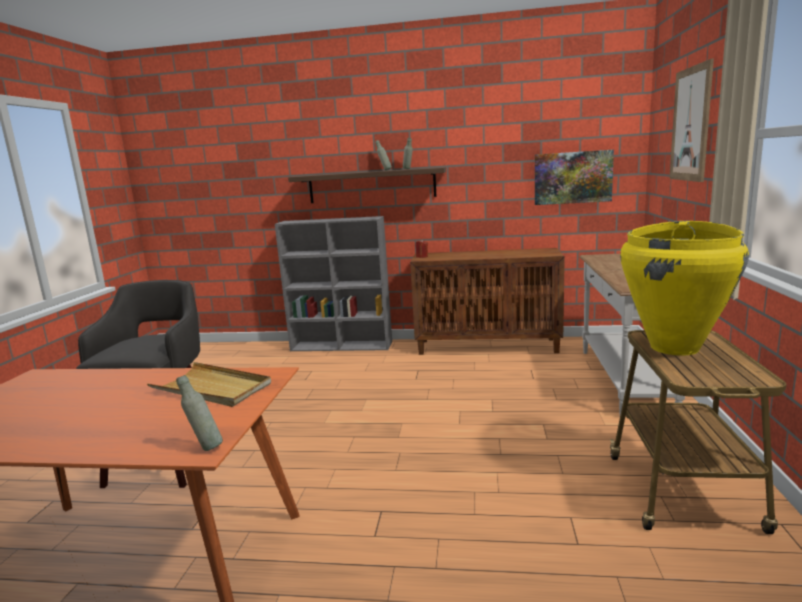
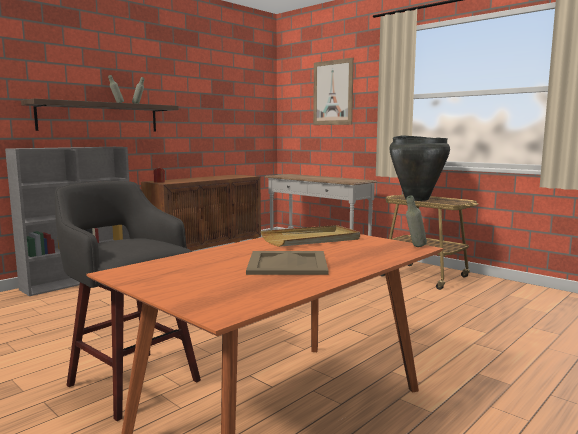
camera: 55 degrees left, 5 degrees down
(82, 414) = (288, 263): none -> beige tray
(572, 177) = (242, 123): picture -> none
(674, 348) = (417, 199): yellow vase -> black vase

